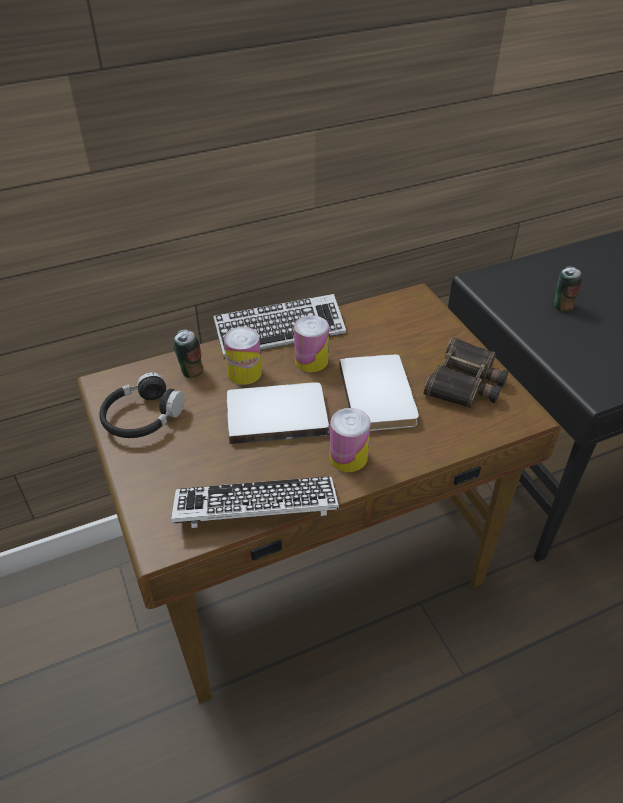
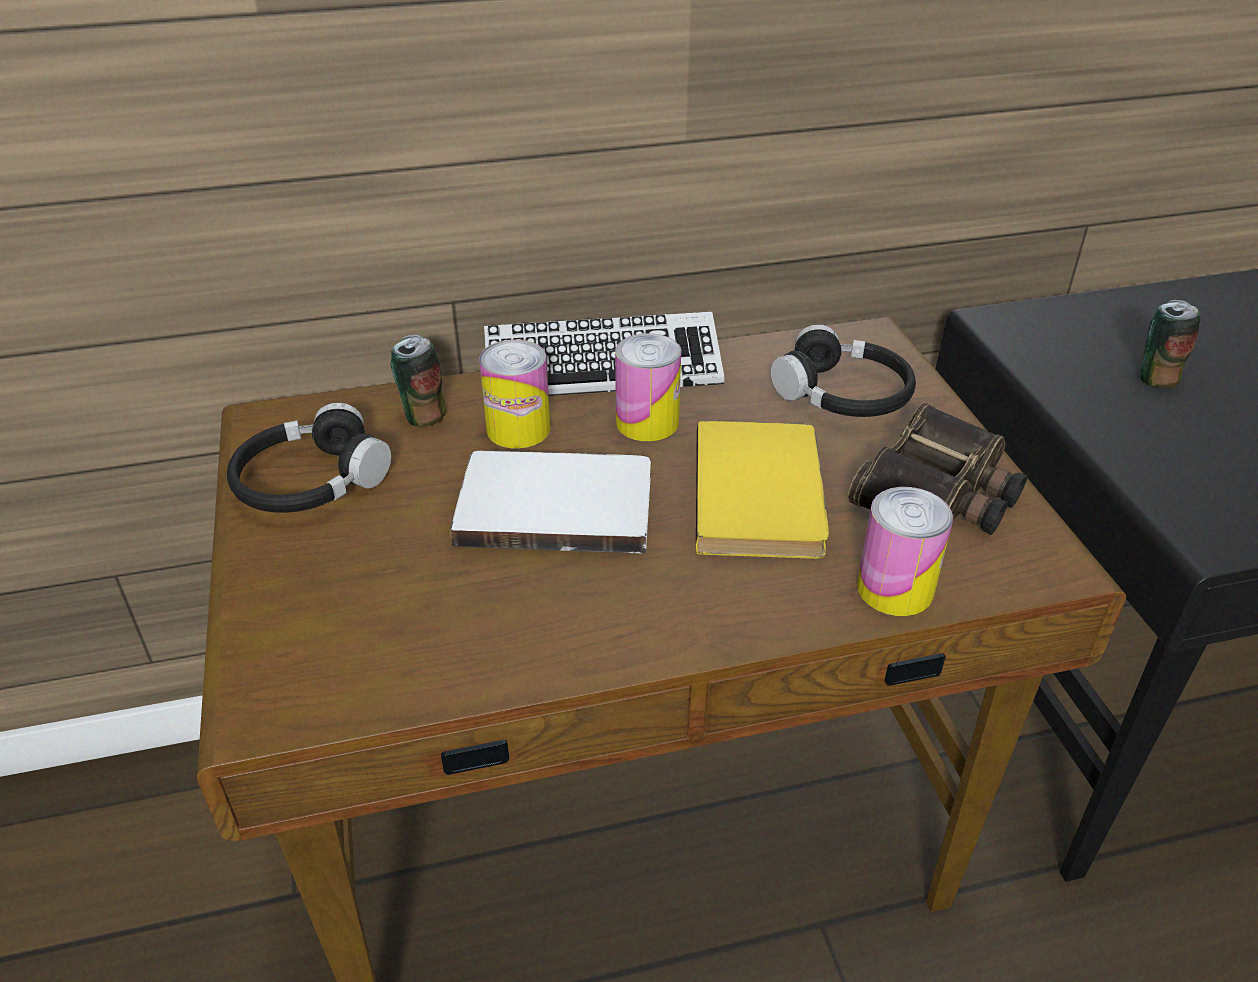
camera: 10 degrees right, 5 degrees down
(255, 508) = (465, 669): keyboard -> none
(348, 457) = (673, 598): can -> can (895, 588)
(380, 395) = (764, 494): white book -> yellow book
(408, 333) = (842, 394): none -> black headphones

